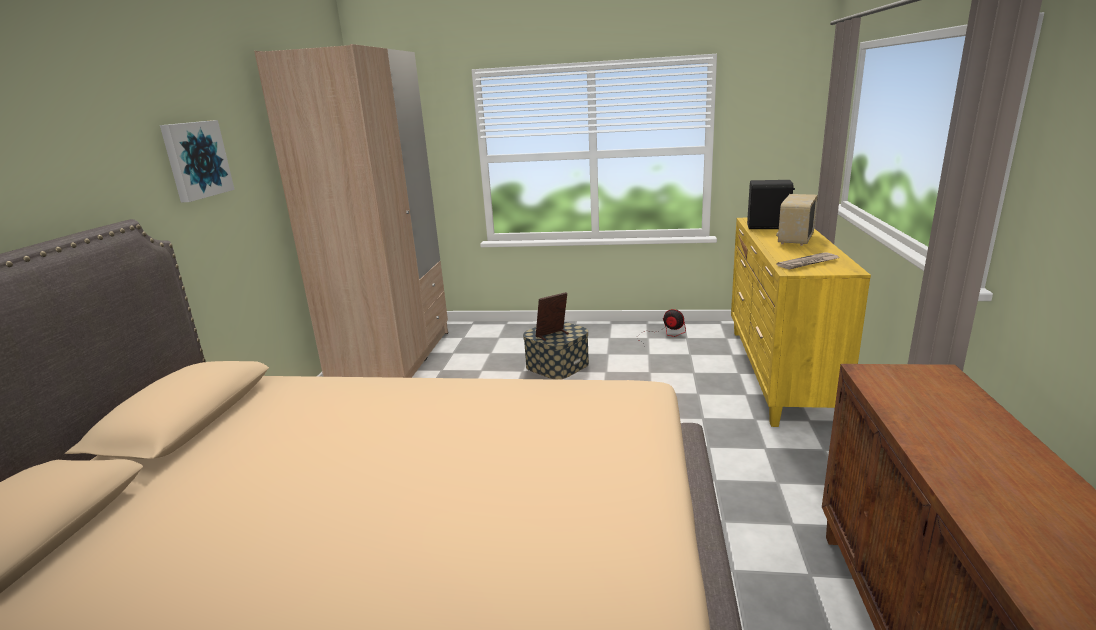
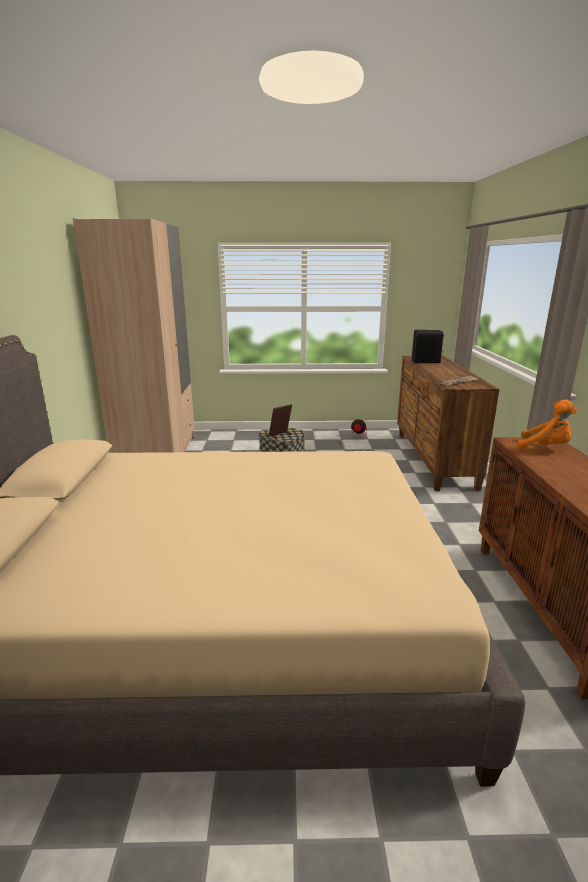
camera: 10 degrees left, 0 degrees up
(195, 160) = (39, 296): picture -> none
(779, 373) = (433, 459): yellow dresser -> brown dresser
(795, 239) = (446, 369): radio -> none
(926, 387) = (545, 447): none -> orange plush toy

